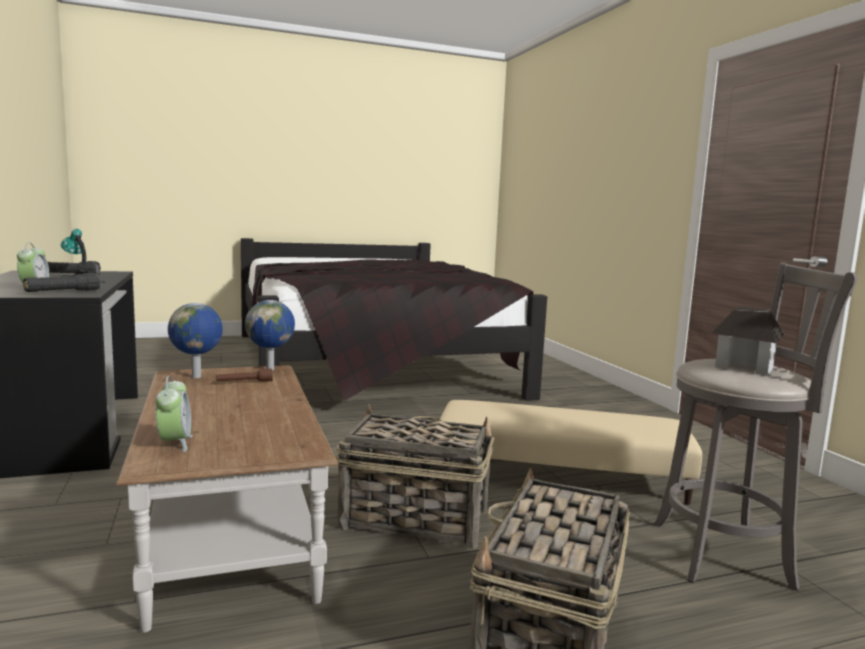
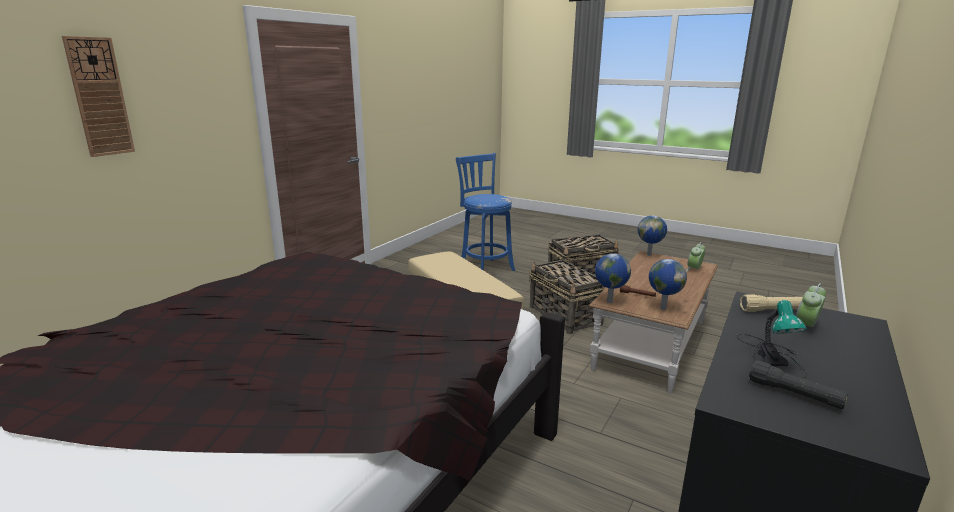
camera: 130 degrees left, 10 degrees up
(63, 292) = (772, 310): black flashlight -> beige flashlight
(300, 451) = (649, 255): none -> globe
(601, 157) = (99, 97): none -> wall clock
(729, 554) = (485, 268): grey stool -> blue stool
(743, 367) = (489, 197): toy house -> none

